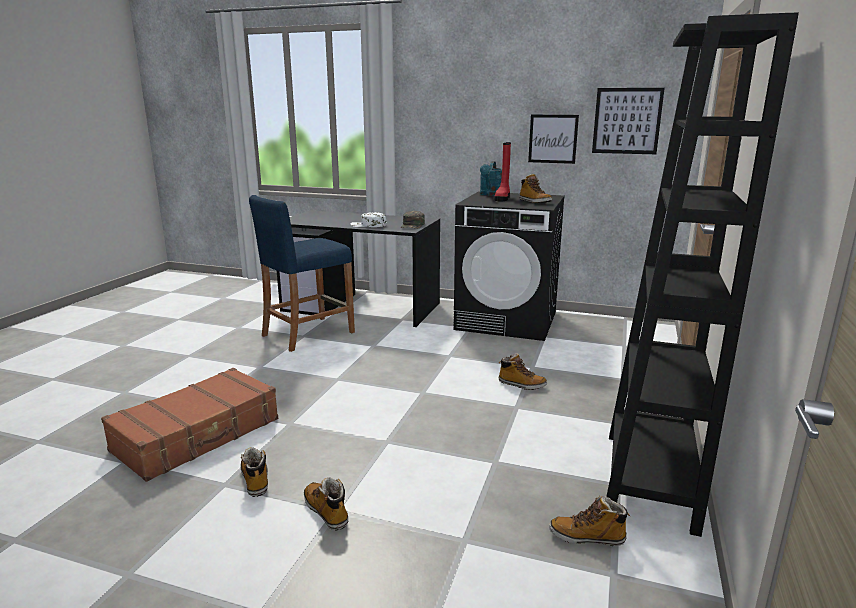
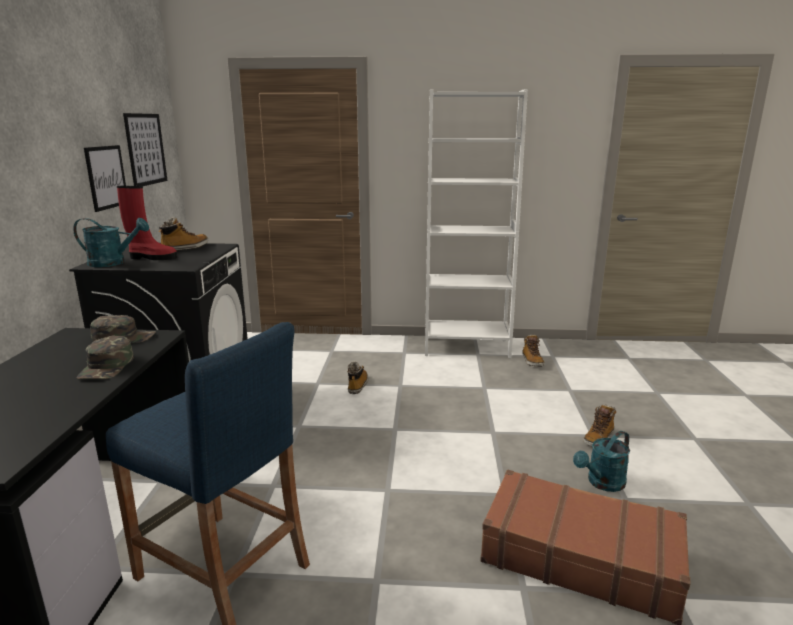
camera: 105 degrees left, 0 degrees up
(255, 479) = (602, 483): boot -> turquoise watering can
(368, 225) = (107, 366): white cap -> green cap
(649, 480) = (466, 347): black bookcase -> white bookcase

